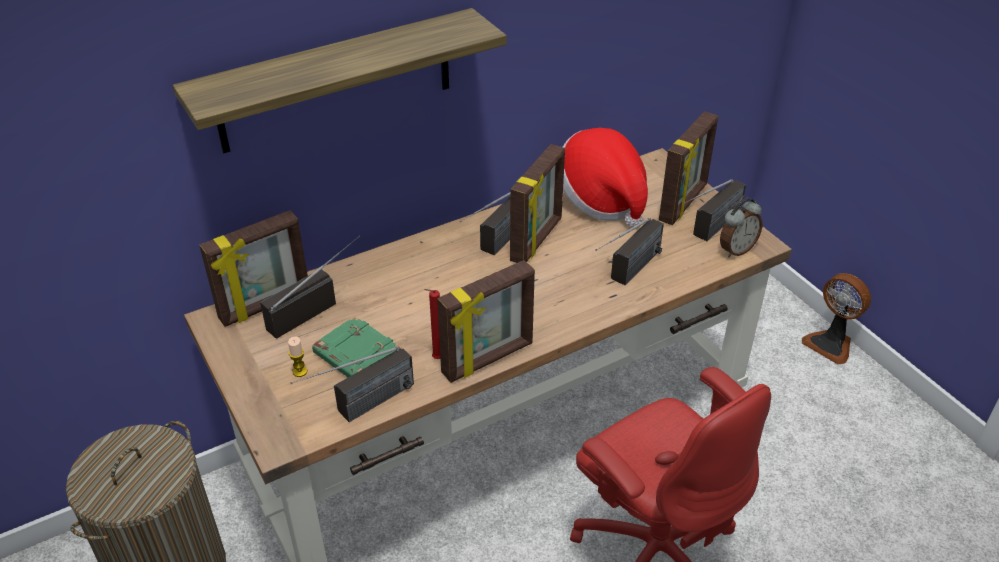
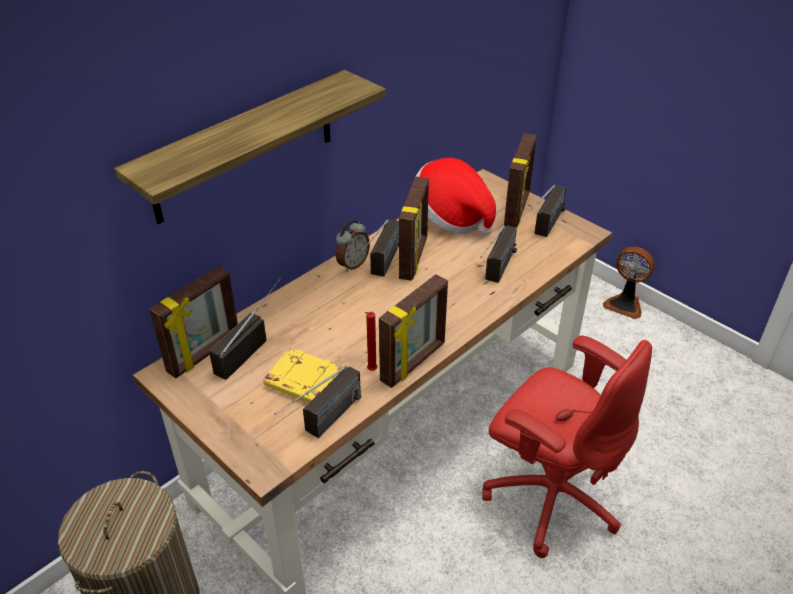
camera: 15 degrees left, 0 degrees up
(300, 371) = (258, 404): candle -> none
(356, 356) = (302, 381): green book -> yellow book
(736, 250) = (571, 240): alarm clock -> alarm clock (352, 264)

